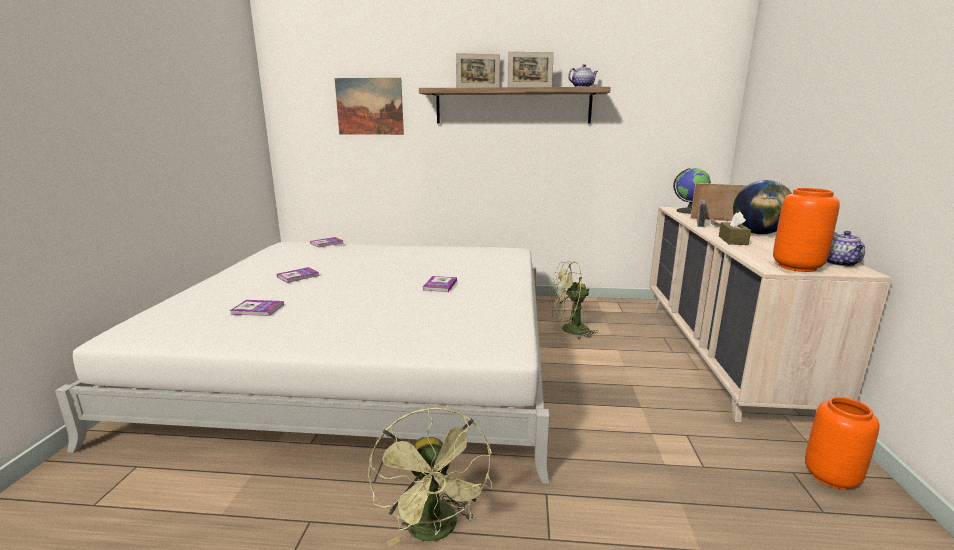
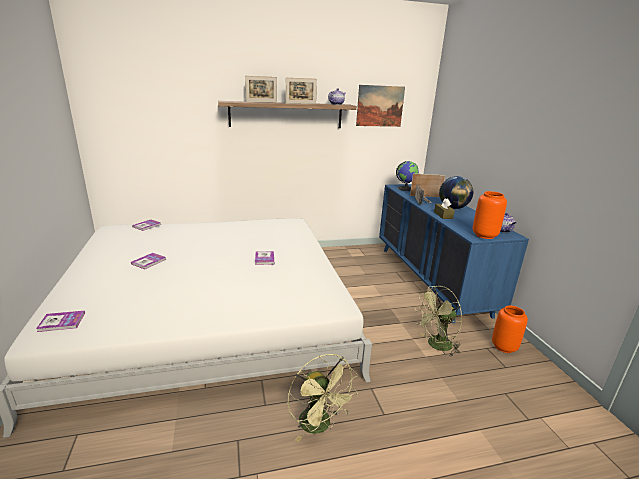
camera: 20 degrees left, 5 degrees up
(257, 309) = (140, 297): book -> book (61, 322)
(369, 106) = (172, 112): picture -> picture (380, 106)
(569, 330) = (338, 274): green fan -> green fan (436, 345)
(720, 353) = (431, 279): beige dresser -> blue dresser

